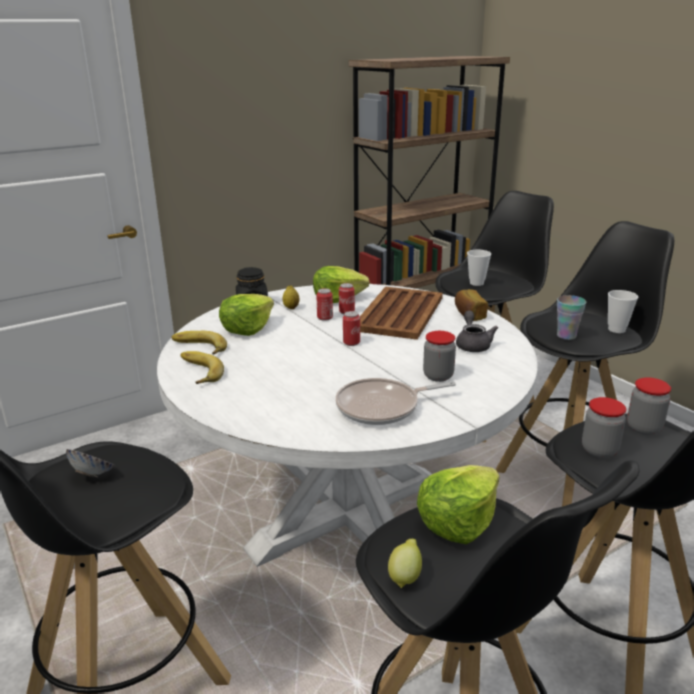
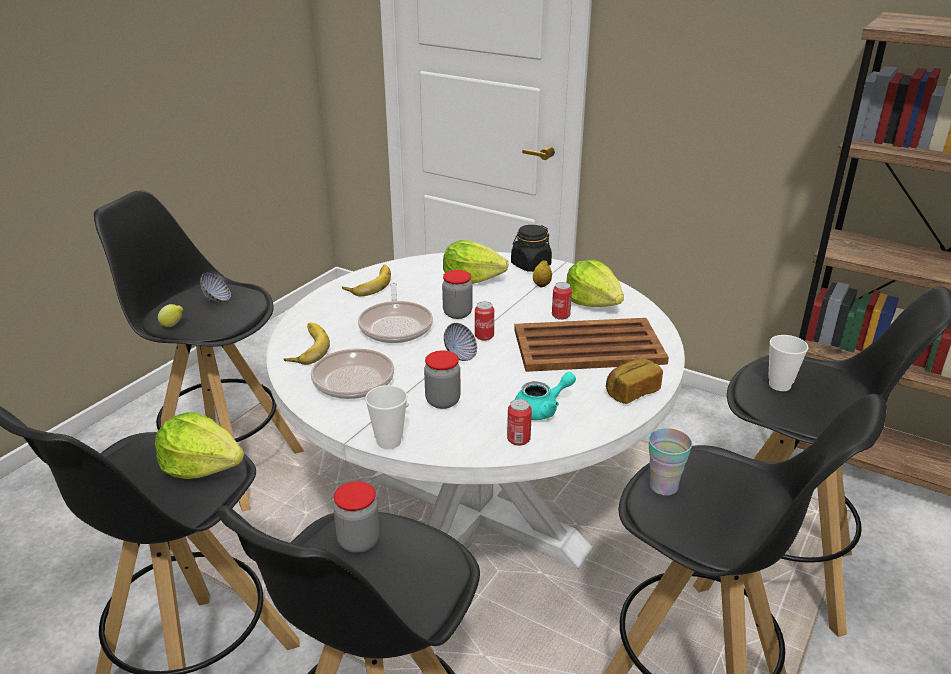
camera: 65 degrees right, 5 degrees up
(198, 348) = (414, 270): banana -> banana (305, 348)
(295, 373) = (396, 325): none -> frying pan
(325, 318) = (533, 308): can -> can (518, 439)
(373, 357) = (460, 355): none -> bowl
(405, 576) = (127, 454): lemon -> lemon (173, 325)
(473, 344) = (542, 409): grey teapot -> turquoise teapot
(616, 329) = (743, 536): cup -> cup (389, 442)
(644, 428) = (430, 575): jar -> jar (457, 313)

